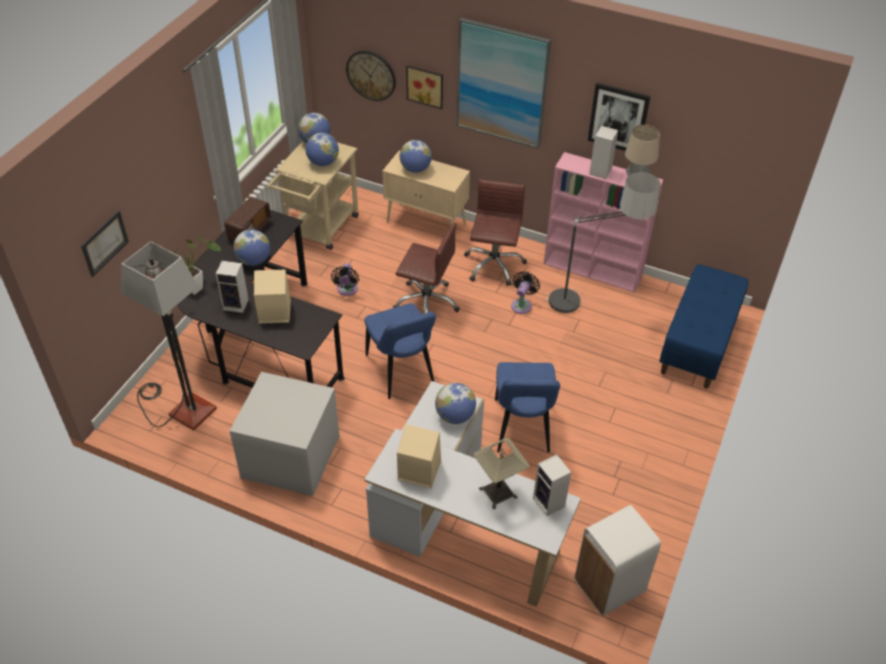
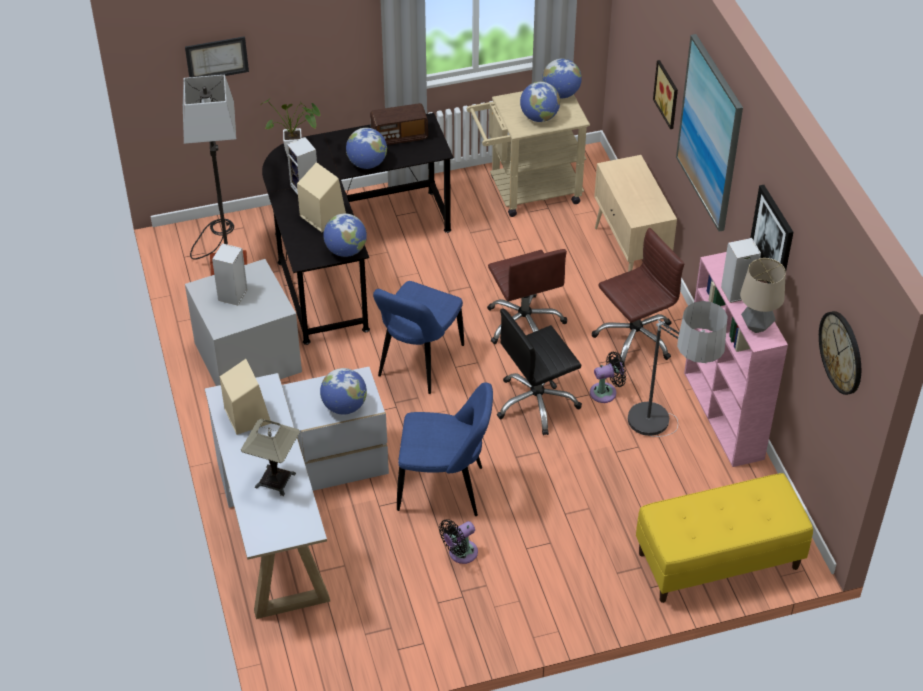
camera: 50 degrees right, 0 degrees up
(347, 290) = (474, 262): black fan -> black fan (460, 553)
(371, 75) = (641, 53): wall clock -> wall clock (841, 352)
(415, 169) = (628, 182): globe -> globe (346, 251)
(497, 340) = (536, 403): none -> black office chair
(522, 429) = (445, 489): blue chair -> blue chair turned 135 degrees counterclockwise
(550, 503) = (299, 521): speaker -> speaker (233, 296)
(608, 586) = (328, 658): white trash can -> none
(698, 344) = (718, 561): blue bench -> yellow bench

